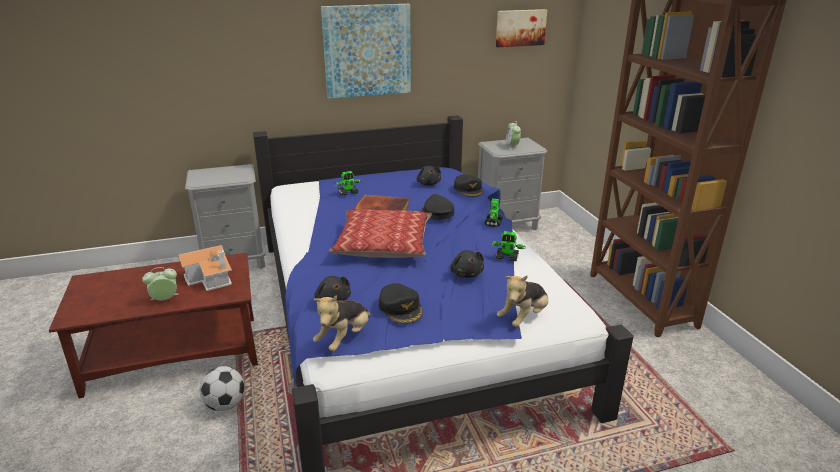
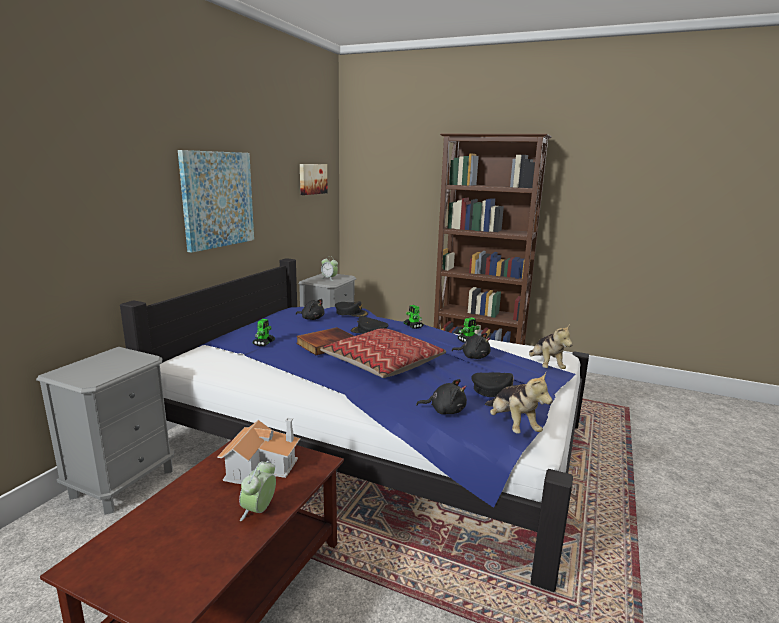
camera: 50 degrees left, 10 degrees down
(225, 404) = (373, 596): football -> none

